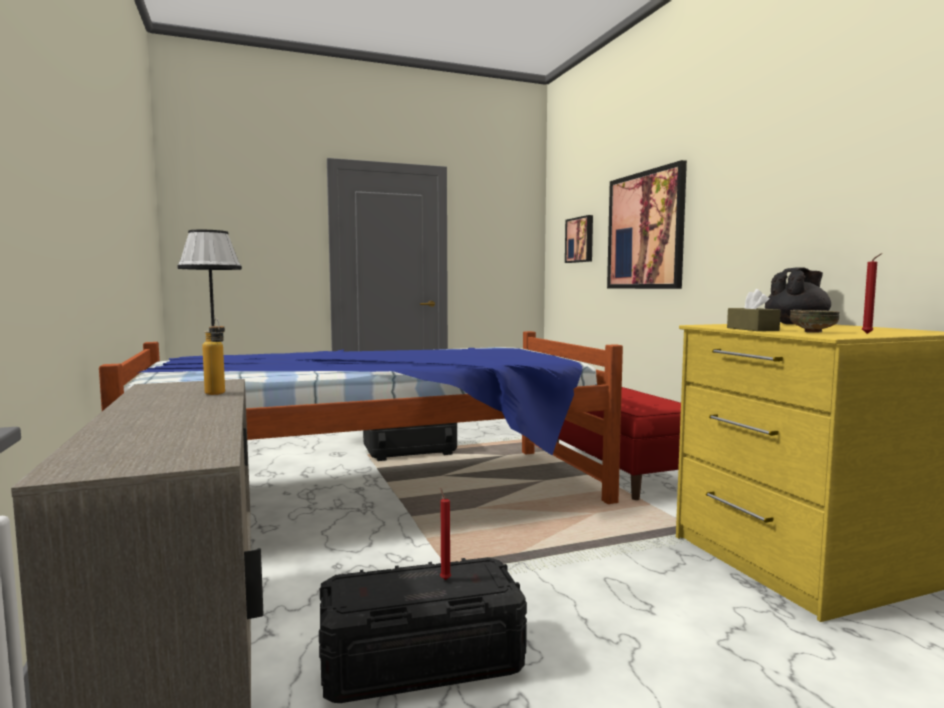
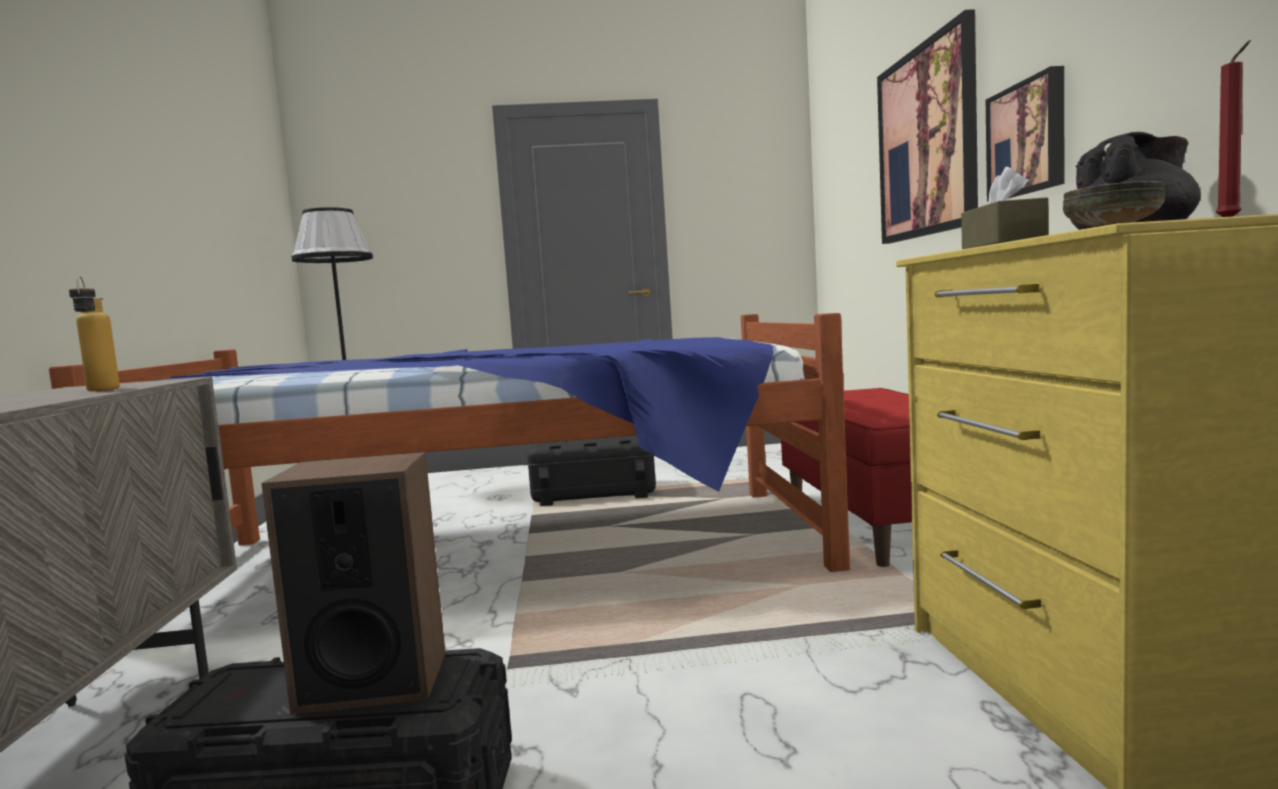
camera: 15 degrees right, 0 degrees up
(444, 579) = (373, 681): red candle -> speaker
(580, 240) = (850, 178): picture -> picture (1028, 138)

